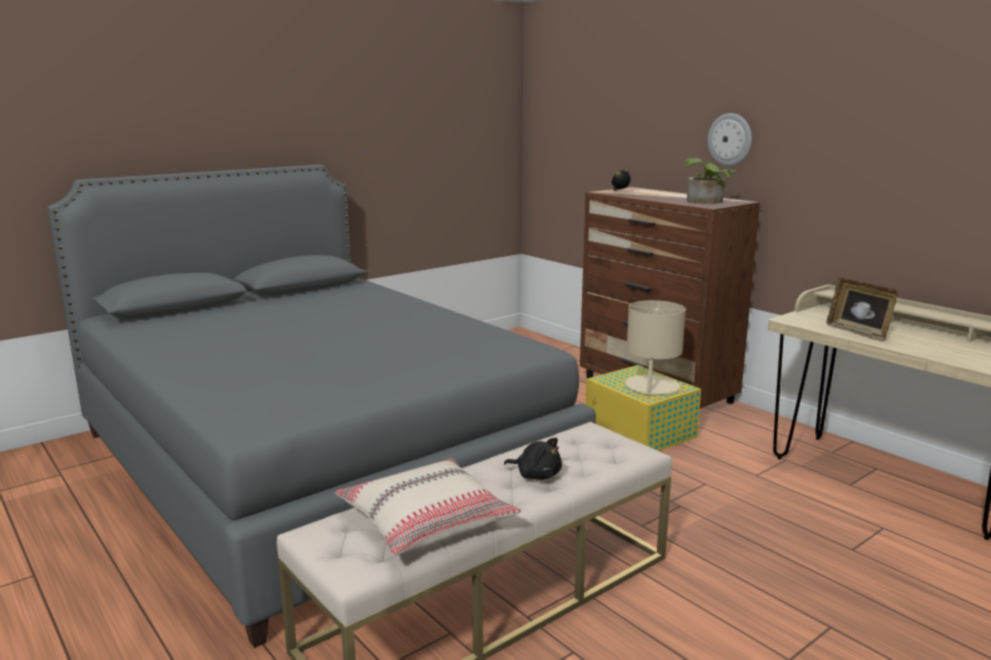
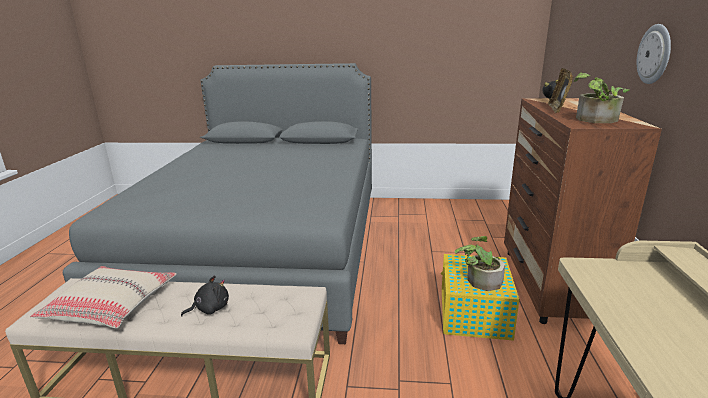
camera: 45 degrees right, 5 degrees up
(536, 475) = (210, 308): black plush toy -> black plush toy turned 105 degrees counterclockwise
(652, 387) = (479, 280): beige table lamp -> potted plant
(858, 332) = (631, 312): picture frame -> picture frame (557, 109)

